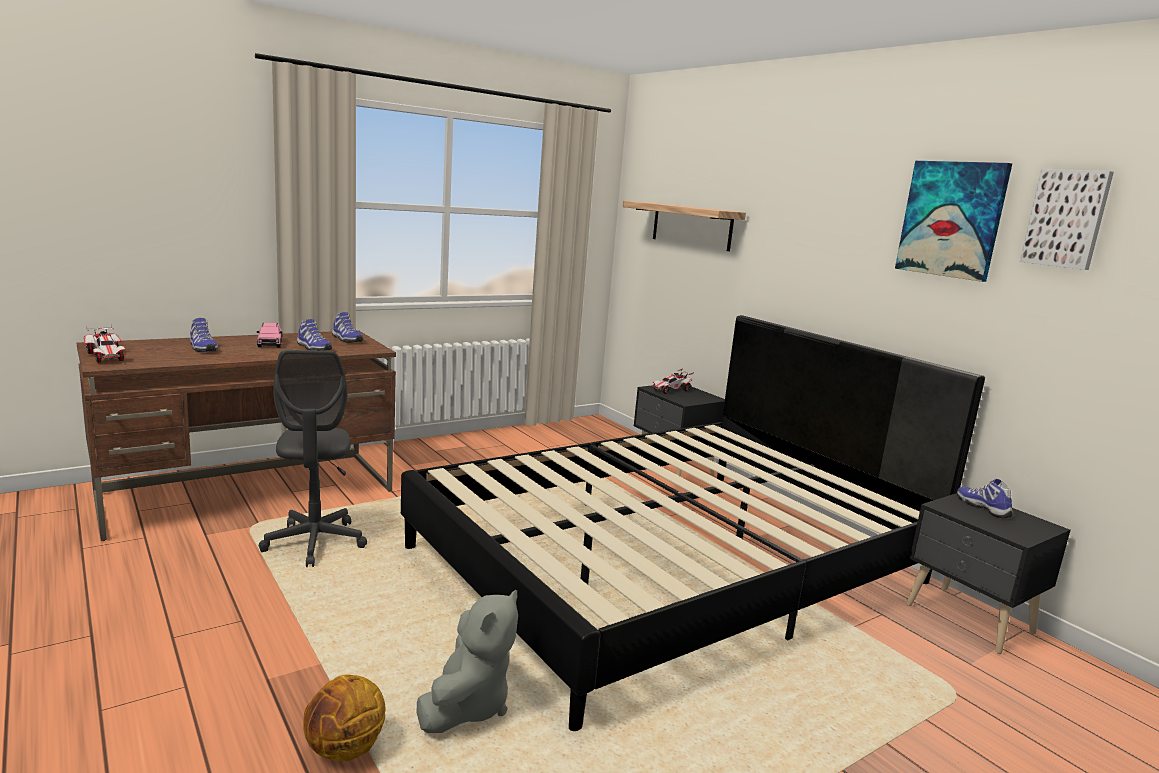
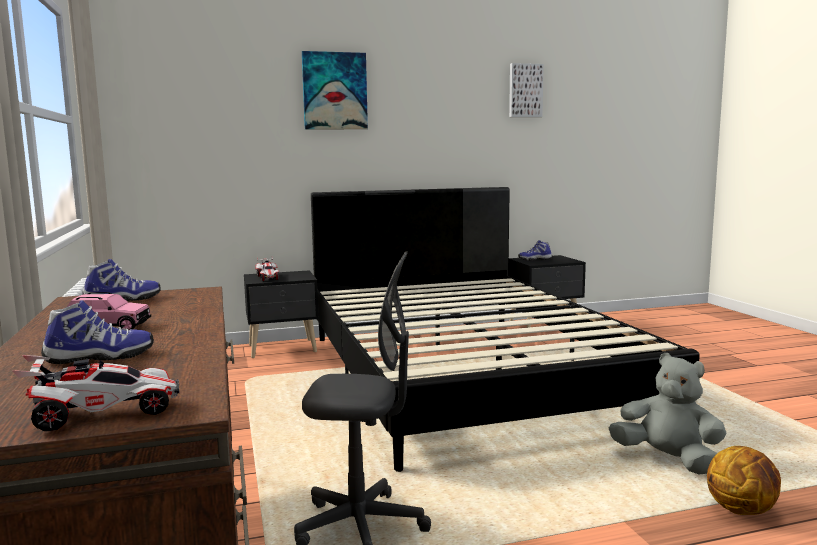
camera: 70 degrees left, 5 degrees down
(313, 348) = (165, 310): shoe -> none
(691, 226) = (219, 121): shelf -> none
(951, 219) = (464, 96): picture -> picture (334, 91)

